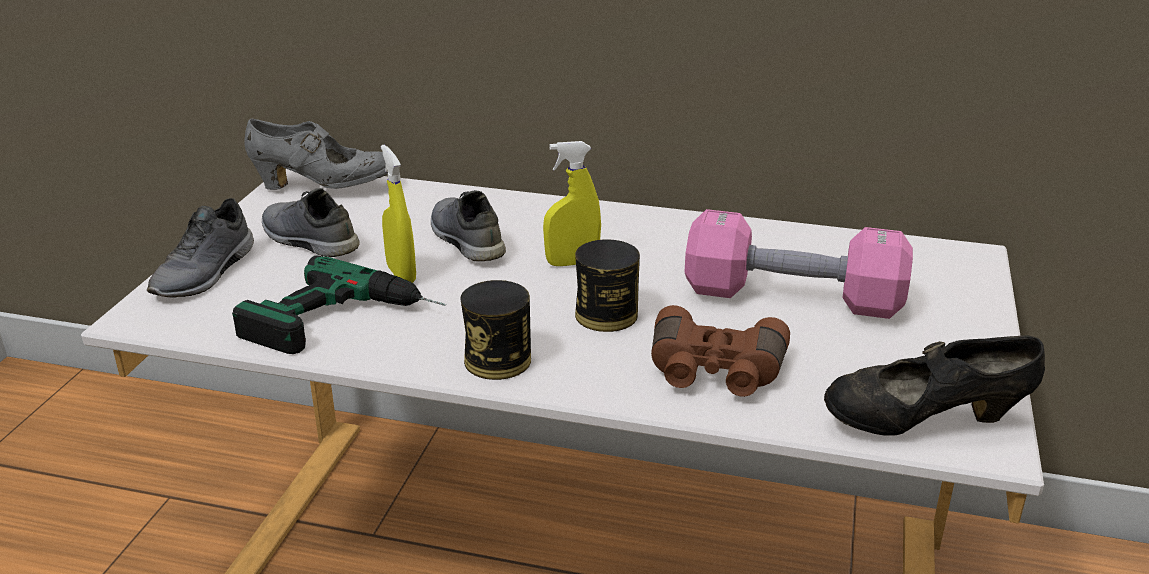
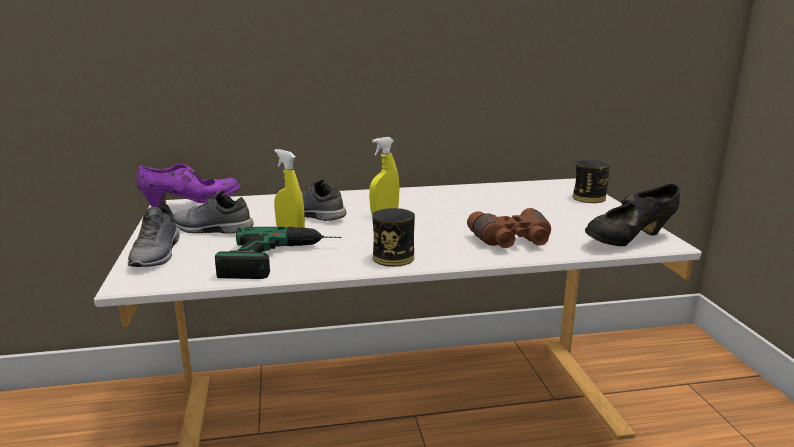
camera: 25 degrees left, 10 degrees down
(323, 187) = (192, 206): grey shoe -> purple shoe
(606, 315) = (429, 230): can -> can (589, 198)
(792, 298) = (512, 209): pink dumbbell -> none

